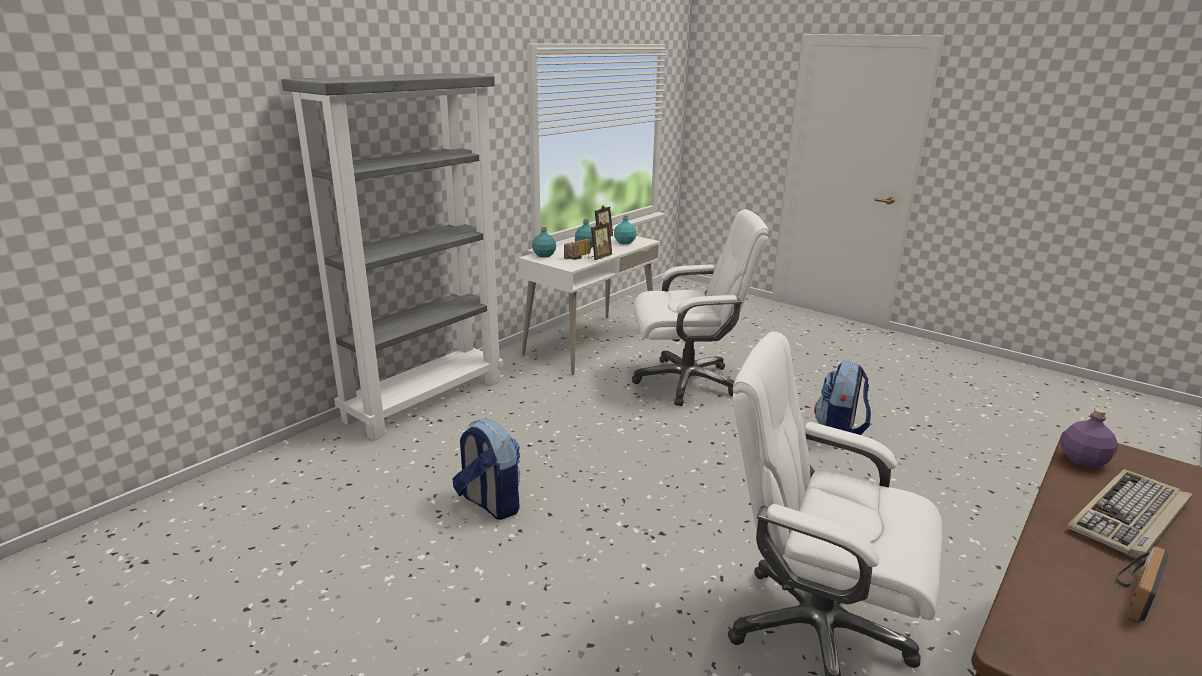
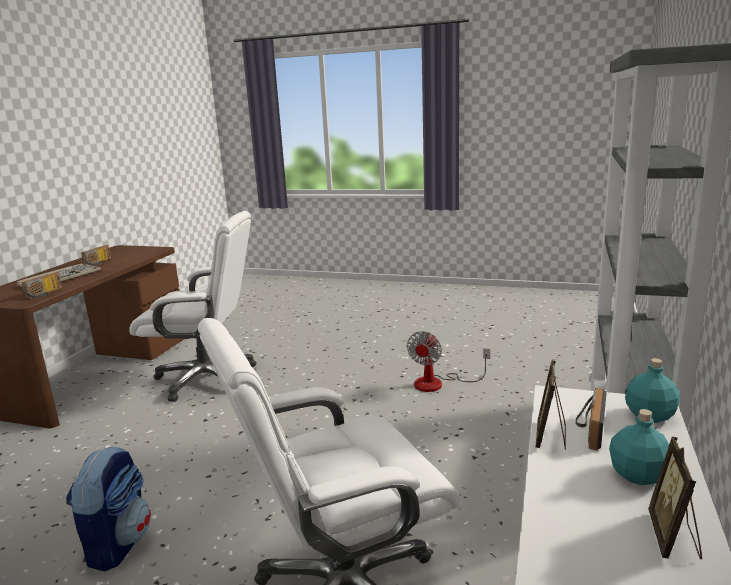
camera: 160 degrees right, 5 degrees down
(489, 503) = (438, 383): backpack -> fan
(625, 242) = (590, 534): turquoise bottle -> none
(1083, 461) = (45, 294): purple bottle -> radio

